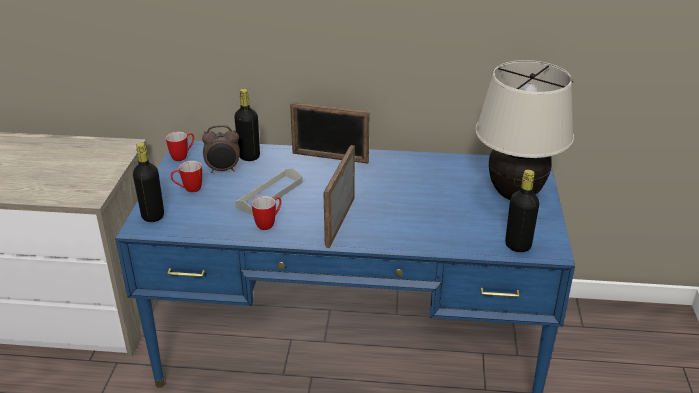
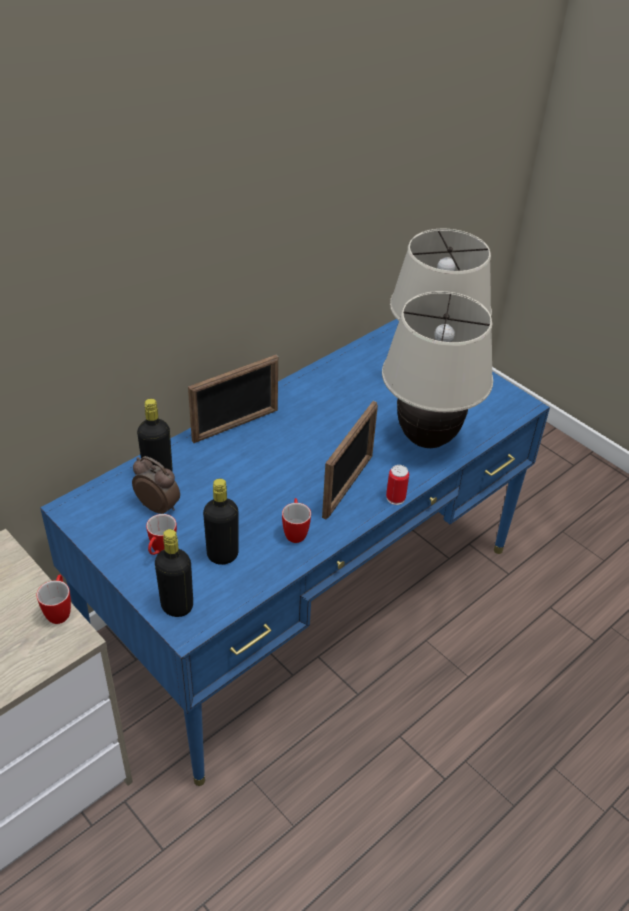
camera: 50 degrees left, 10 degrees up
(183, 156) = (87, 520): mug -> mug (60, 610)
(223, 170) = (158, 507): alarm clock -> alarm clock turned 90 degrees counterclockwise
(269, 195) = (247, 502): grey tray -> none
(340, 221) = (348, 486): picture frame -> picture frame turned 120 degrees counterclockwise
(358, 245) = (395, 498): none -> can
(437, 229) = (426, 439): none -> beige table lamp
(518, 246) = (496, 415): black bottle -> black bottle (222, 555)

